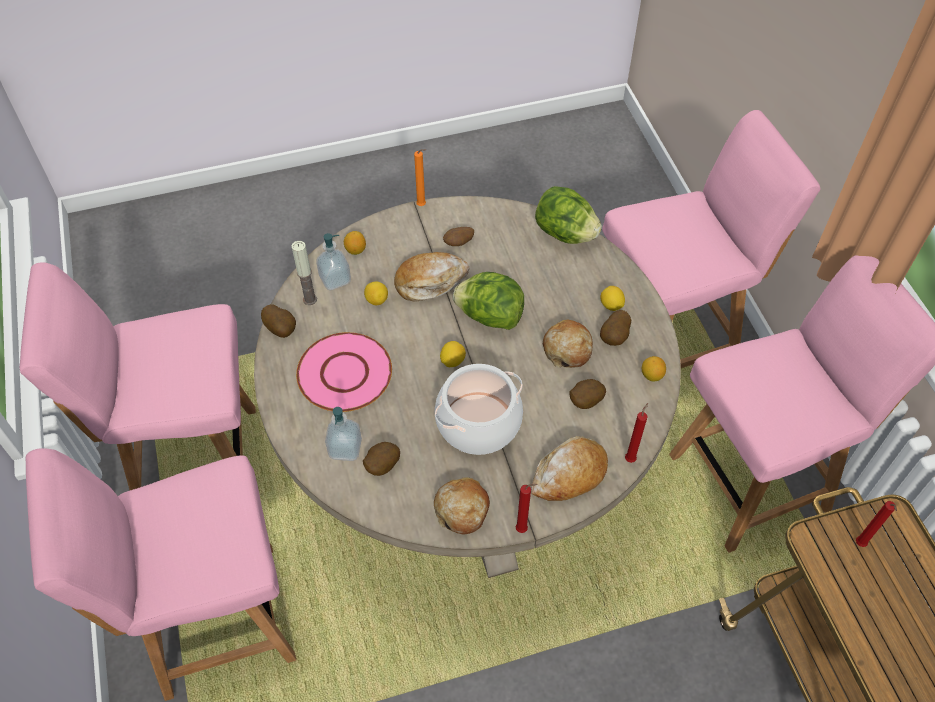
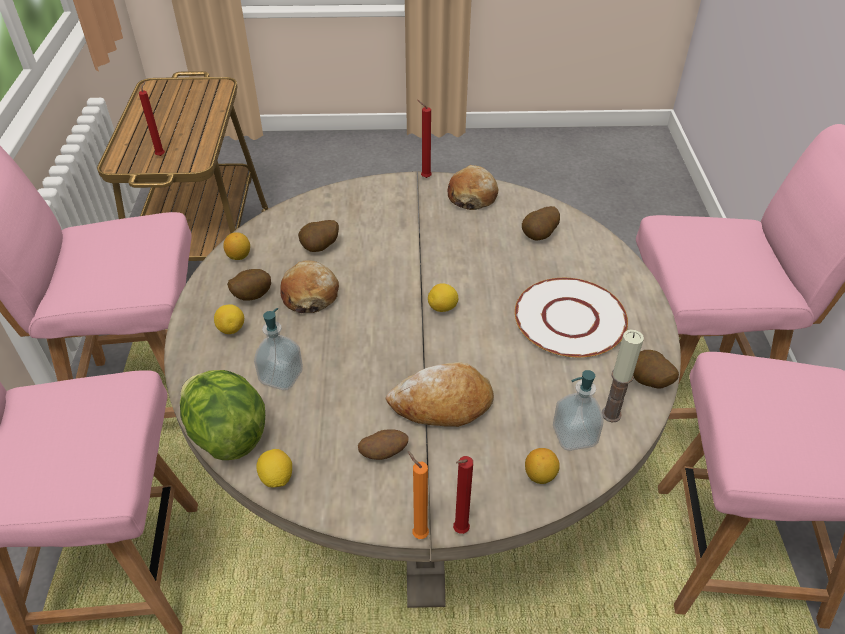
camera: 165 degrees left, 10 degrees down
(345, 373) = (569, 319): pink plate -> white plate
(345, 448) = (574, 254): soap dispenser -> soap dispenser (281, 376)
(376, 300) = (519, 394): lemon -> lemon (277, 478)
(478, 422) = (434, 251): cooking pot -> none
(489, 316) = (381, 346): lettuce -> none
(569, 475) = (367, 201): bread -> none
(631, 458) = (305, 202): red candle -> red candle (459, 531)

